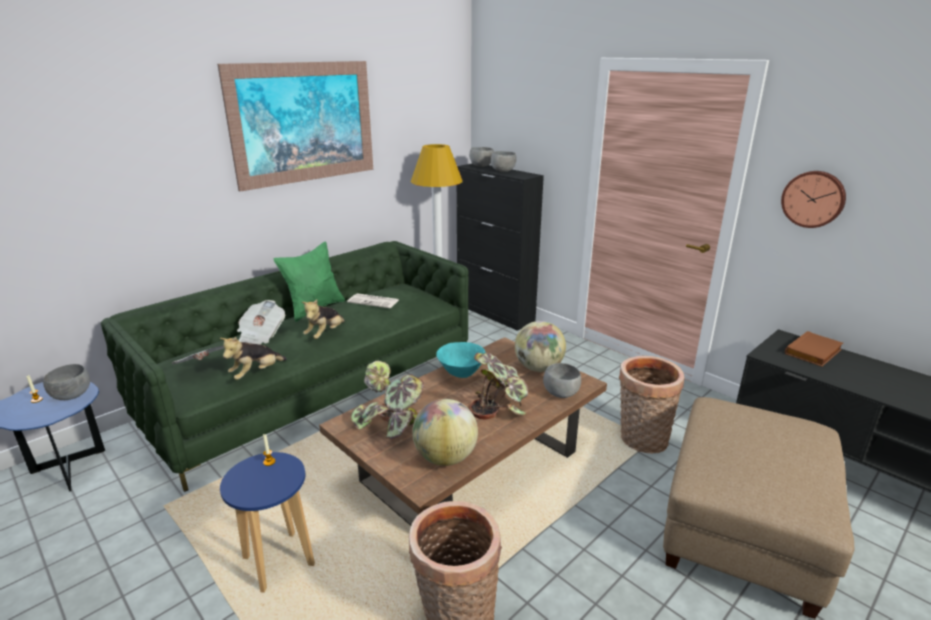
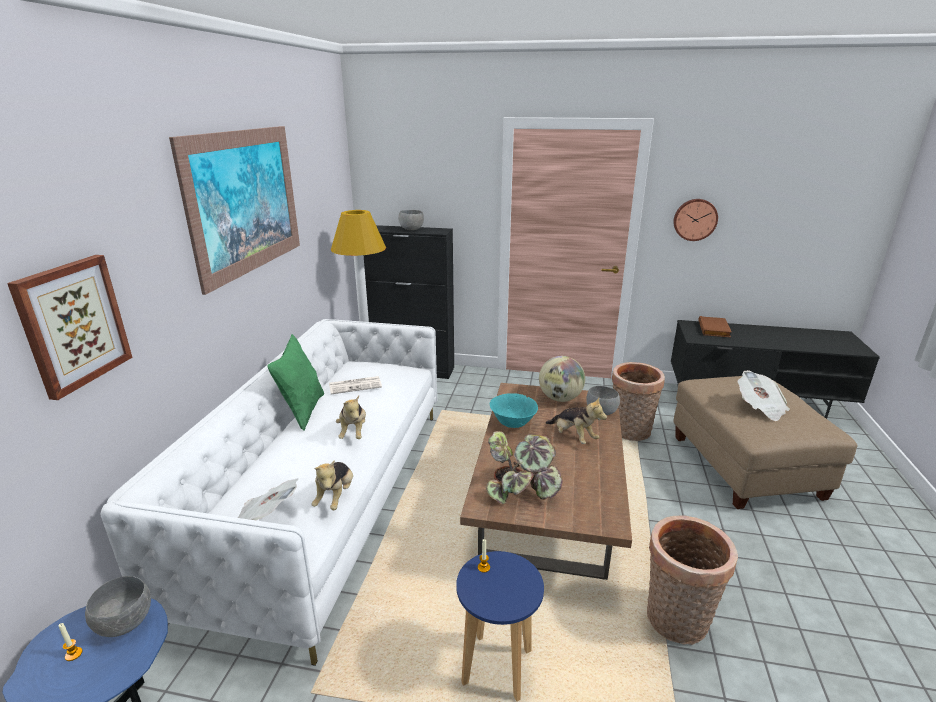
camera: 35 degrees left, 0 degrees up
(102, 188) = (73, 324): none -> picture
(260, 336) = (285, 458): newspaper -> newspaper (760, 407)
(316, 389) = (328, 498): green sofa -> white sofa
(445, 457) = (596, 494): globe -> none
(481, 166) = (380, 227): grey bowl -> none
(499, 404) = (573, 437): potted plant -> plush toy

